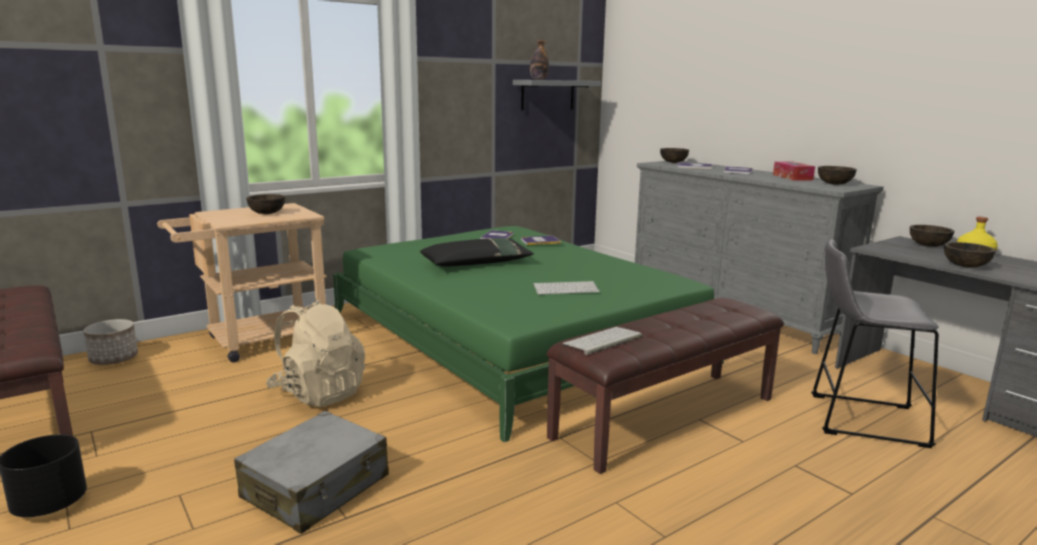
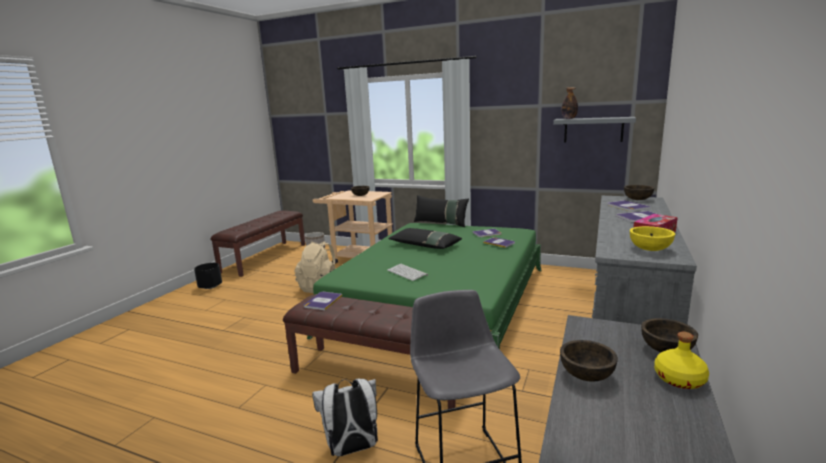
camera: 60 degrees right, 0 degrees up
(316, 487) = (241, 317): grey suitcase -> none
(397, 241) = (441, 223): none -> black pillow
(602, 341) = (323, 301): keyboard -> book
(814, 468) = (352, 449): none -> white backpack
(834, 184) = (650, 249): brown bowl -> yellow bowl

